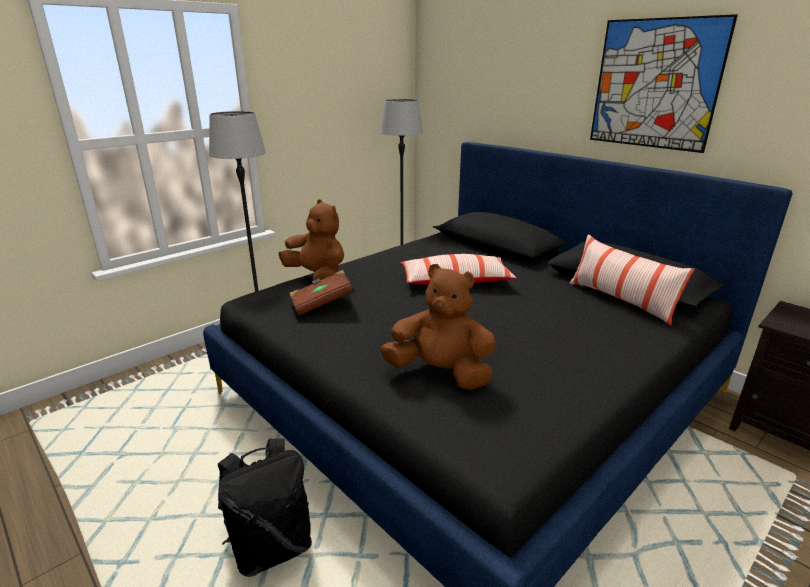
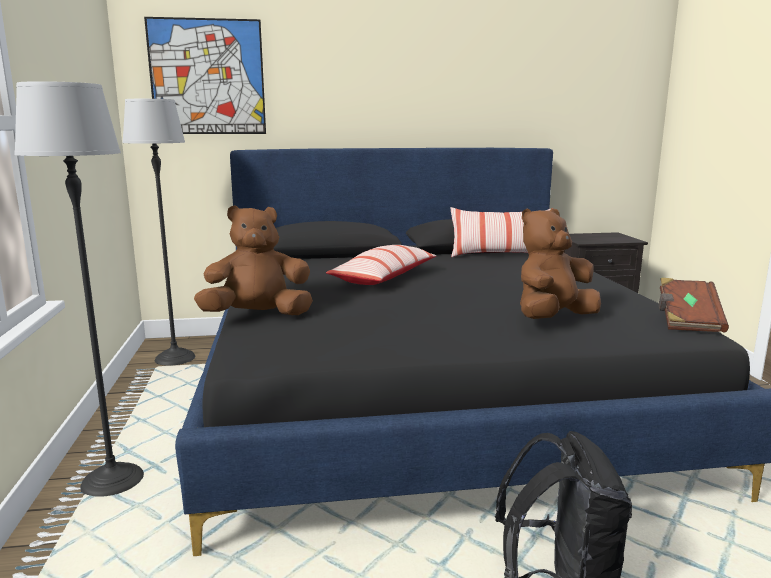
camera: 55 degrees left, 10 degrees down
(322, 304) = (344, 324): brown book -> brown book (687, 320)
(655, 84) = (433, 78): picture -> picture (207, 77)

